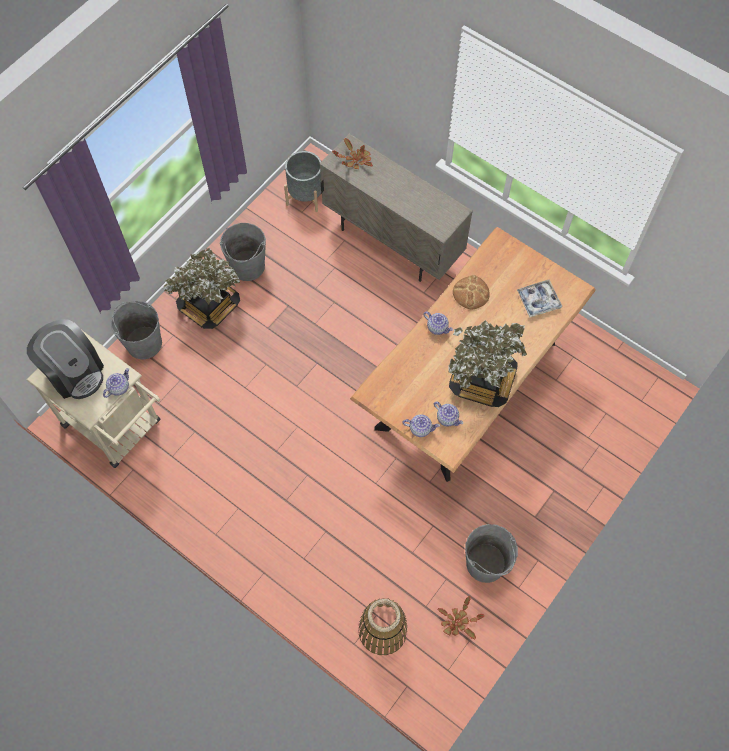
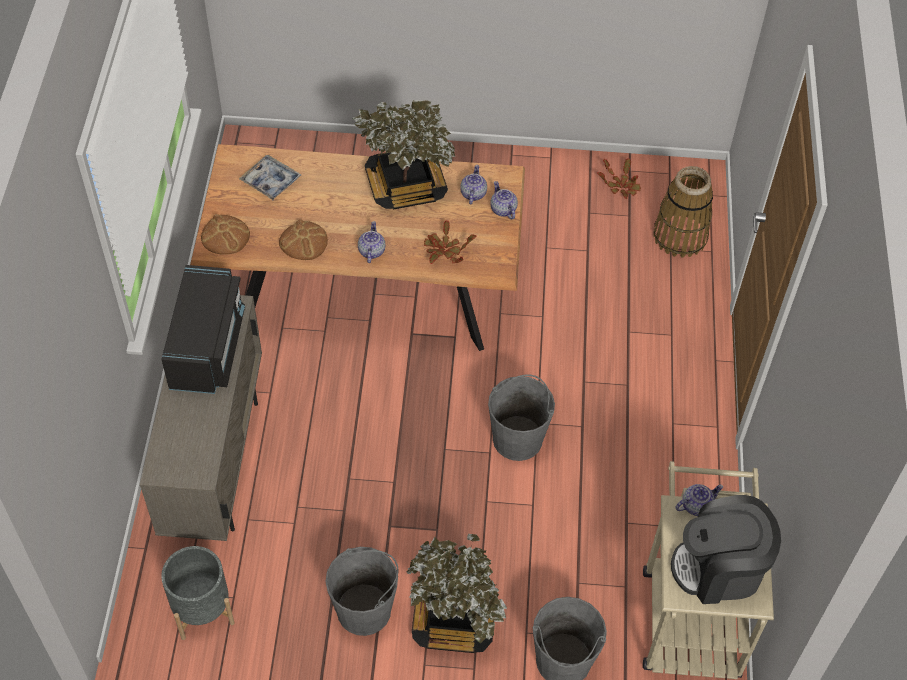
camera: 125 degrees left, 10 degrees down
(74, 372) = (719, 569): coffee machine -> coffee machine turned 105 degrees counterclockwise
(119, 387) = (696, 505): teapot -> teapot turned 150 degrees clockwise
(355, 160) = (183, 451): potted plant -> potted plant (444, 251)
(420, 202) = (207, 347): none -> black microwave
(485, 563) = (548, 190): grey bucket -> grey bucket (518, 438)
(505, 253) = (225, 236): none -> bread

